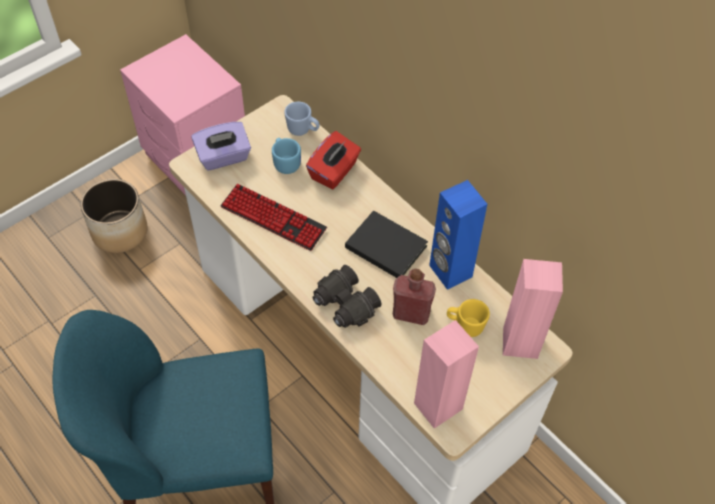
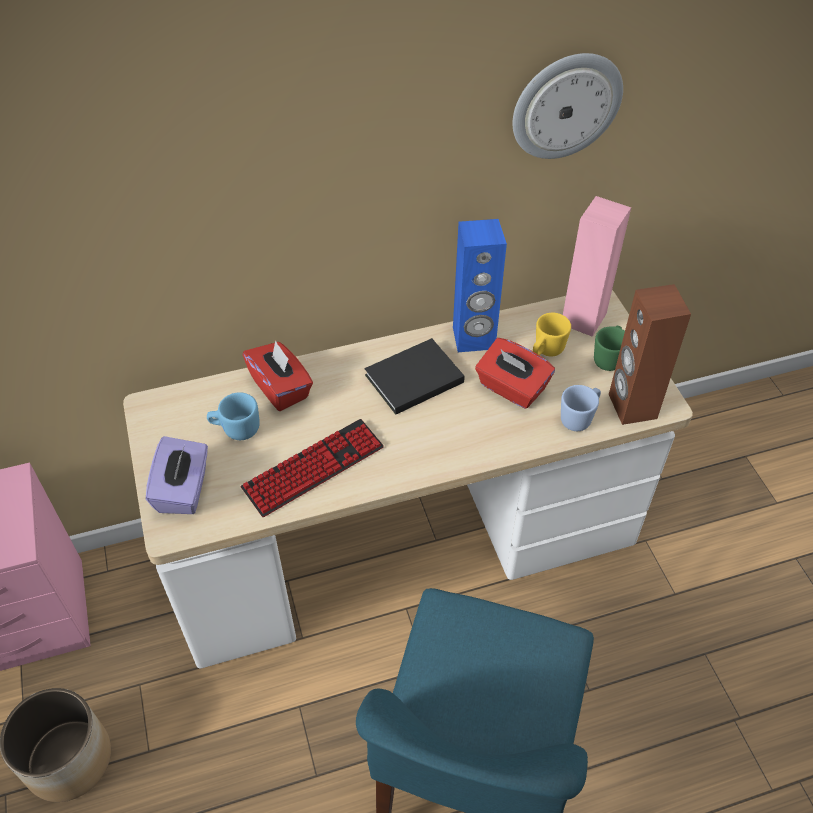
camera: 65 degrees left, 5 degrees down
(303, 130) = (197, 396): blue mug -> blue mug (579, 418)
(344, 305) = (473, 441): black binoculars -> none
(411, 313) = (511, 388): red bottle -> red tissue box
(437, 405) = (631, 406): pink speaker -> brown speaker
(484, 374) = (609, 358): none -> green mug
(571, 175) = (566, 105): none -> wall clock

